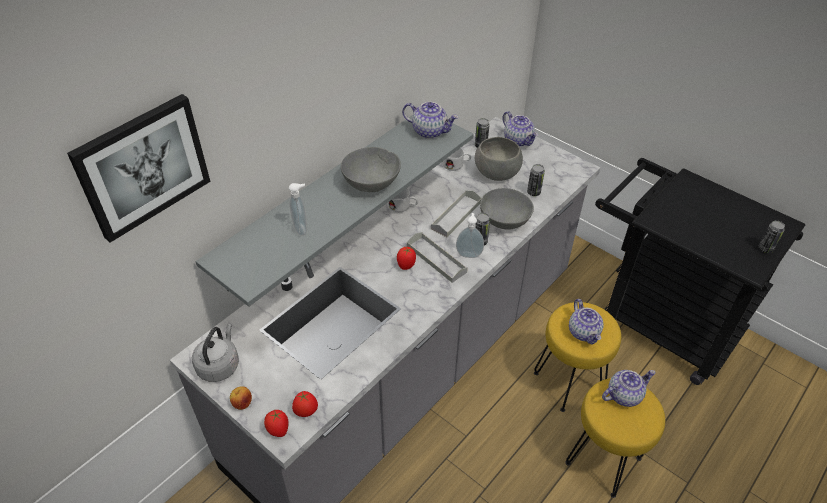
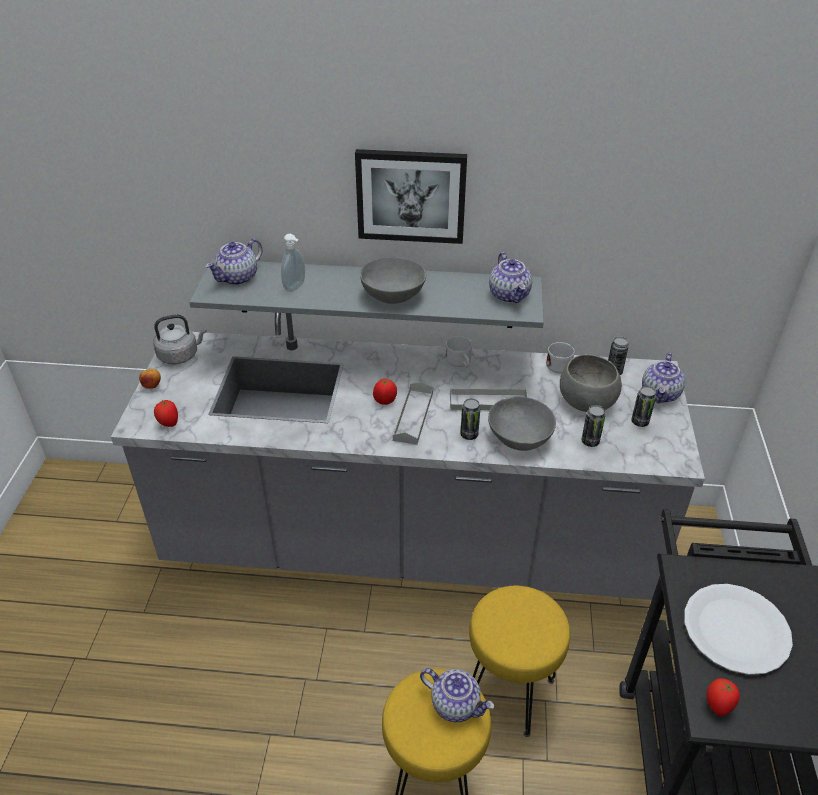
camera: 55 degrees right, 5 degrees down
(142, 166) = (171, 139): picture -> picture (411, 195)
(278, 430) = (140, 417): tomato -> tomato (717, 705)
(469, 254) = (443, 434): soap dispenser -> none
(584, 332) = (512, 625): teapot -> teapot (238, 278)
(704, 226) = (735, 630): none -> white plate
(765, 248) = (773, 719): can -> can (640, 422)

